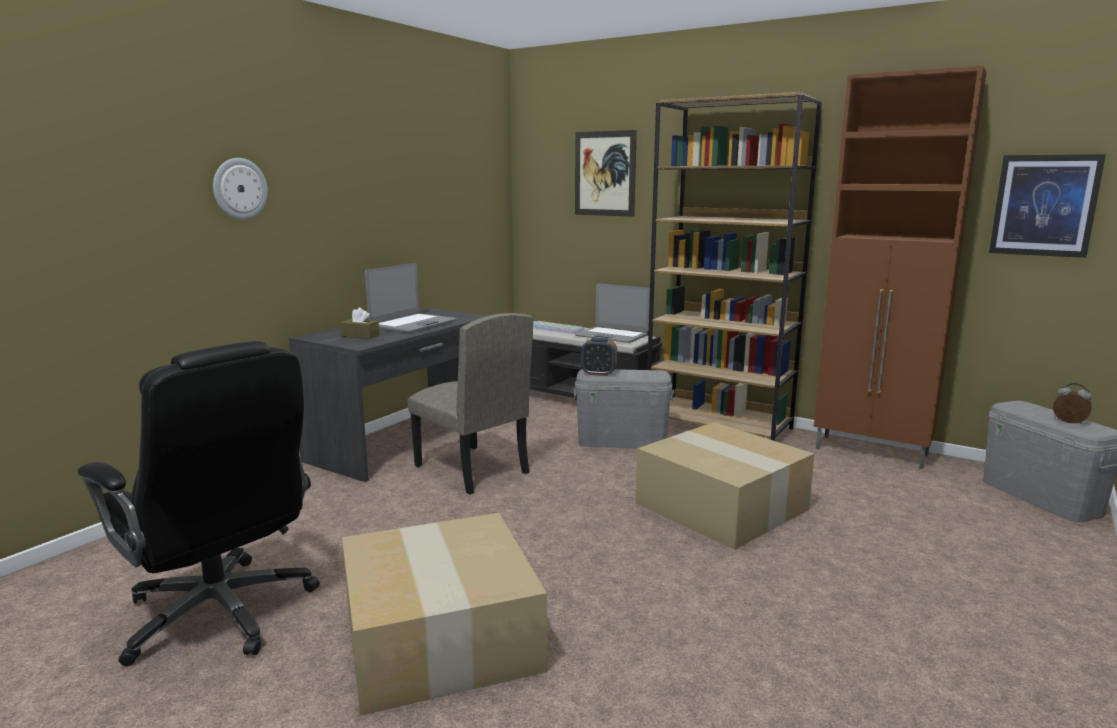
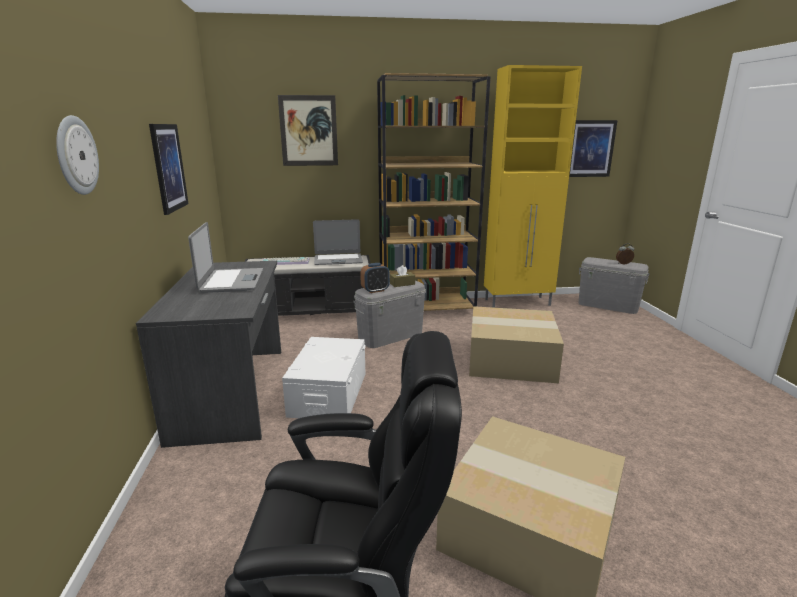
camera: 40 degrees left, 5 degrees up
(360, 335) = (211, 303): brown tissue box -> brown tissue box (402, 284)
(396, 207) = (168, 167): none -> picture
(471, 469) = (328, 394): beige chair -> white storage box
(872, 452) = (518, 302): brown cabinet -> yellow cabinet

